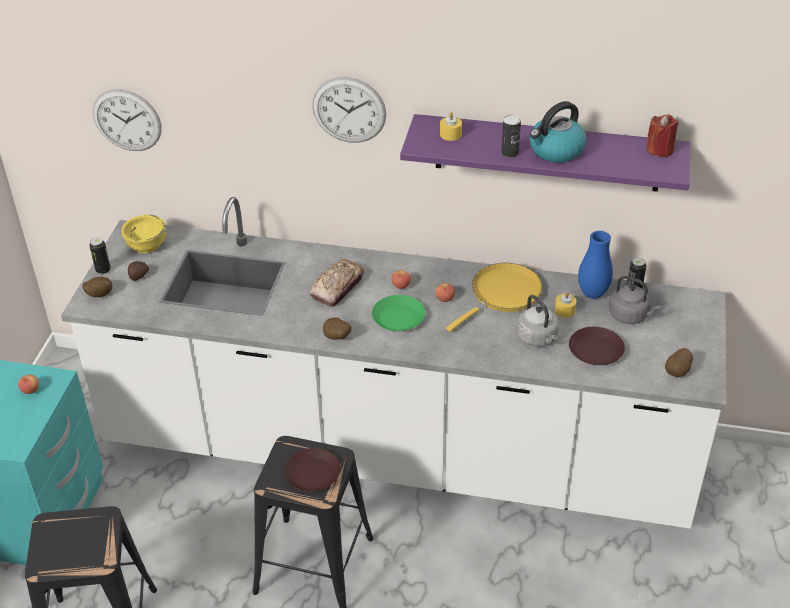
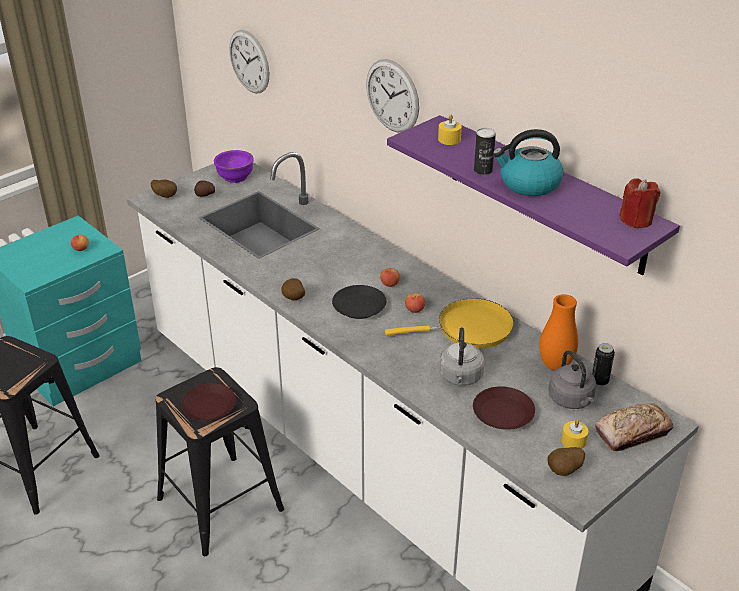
camera: 35 degrees right, 5 degrees down
(103, 270) = (187, 181): can -> none
(147, 246) = (235, 177): yellow bowl -> purple bowl
(337, 288) = (337, 263): bread -> bread (632, 433)
(398, 317) = (359, 306): green plate -> black plate
(564, 310) = (512, 367): yellow candle -> yellow candle (573, 441)
(592, 293) = (555, 365): blue vase -> orange vase

